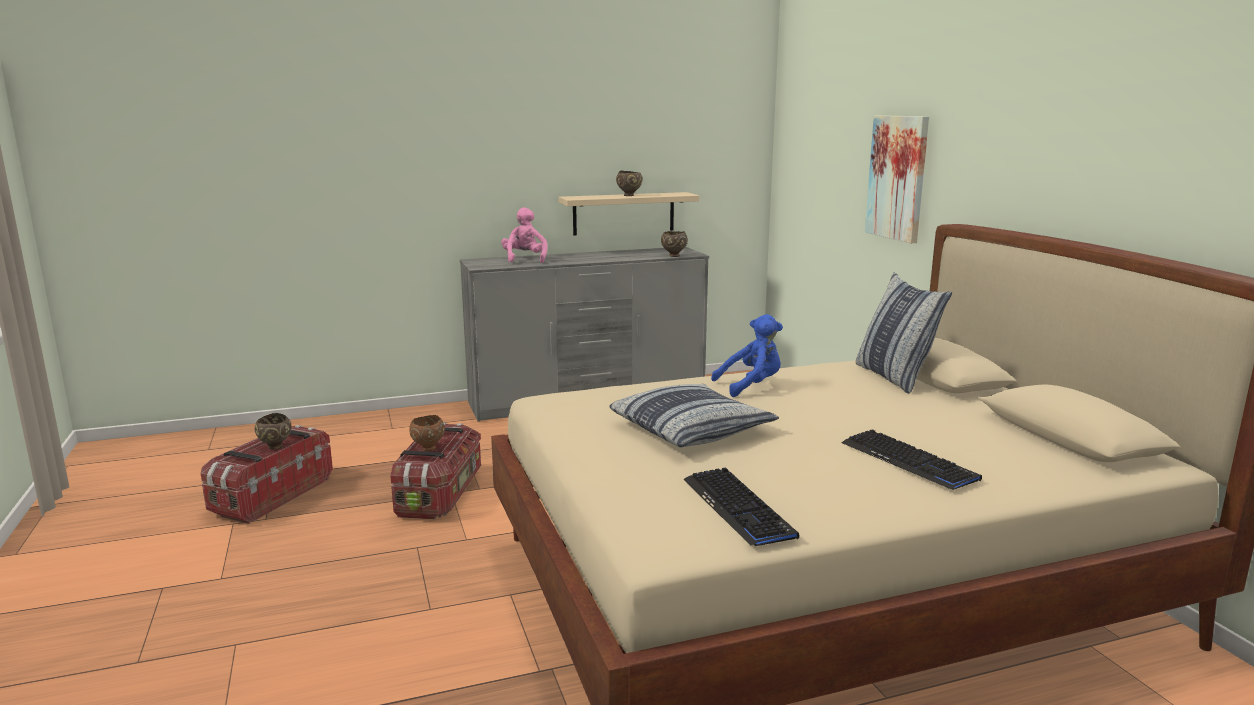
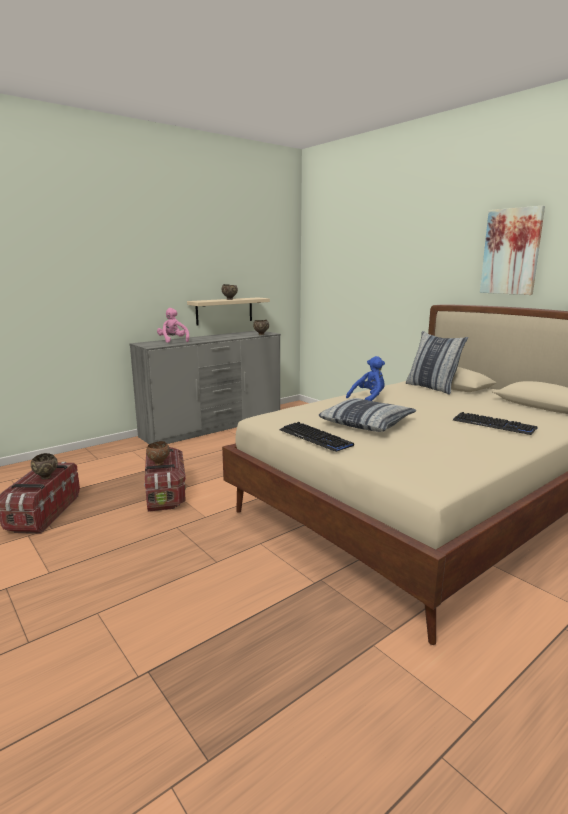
camera: 20 degrees left, 0 degrees up
(738, 508) = (445, 458): keyboard -> keyboard (315, 438)
(898, 177) = (396, 282): picture -> picture (511, 251)

